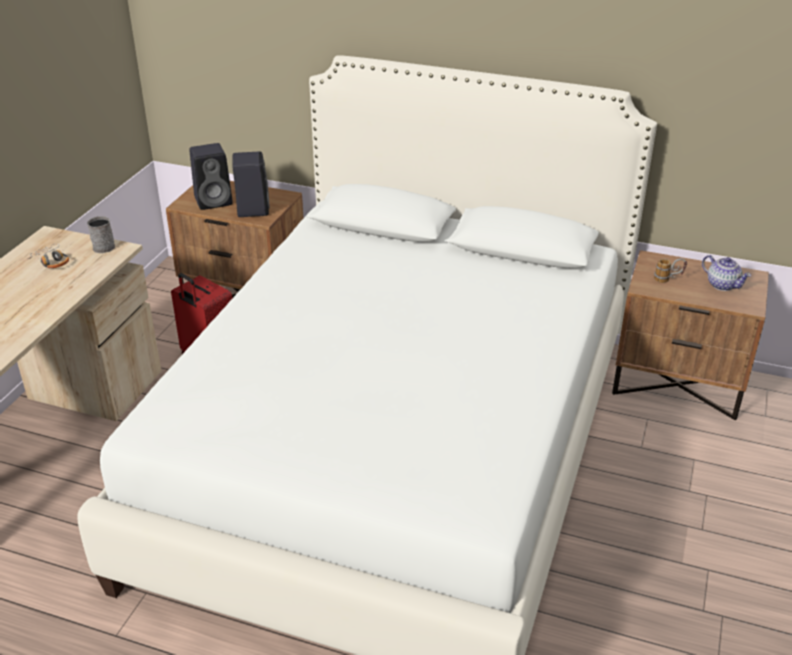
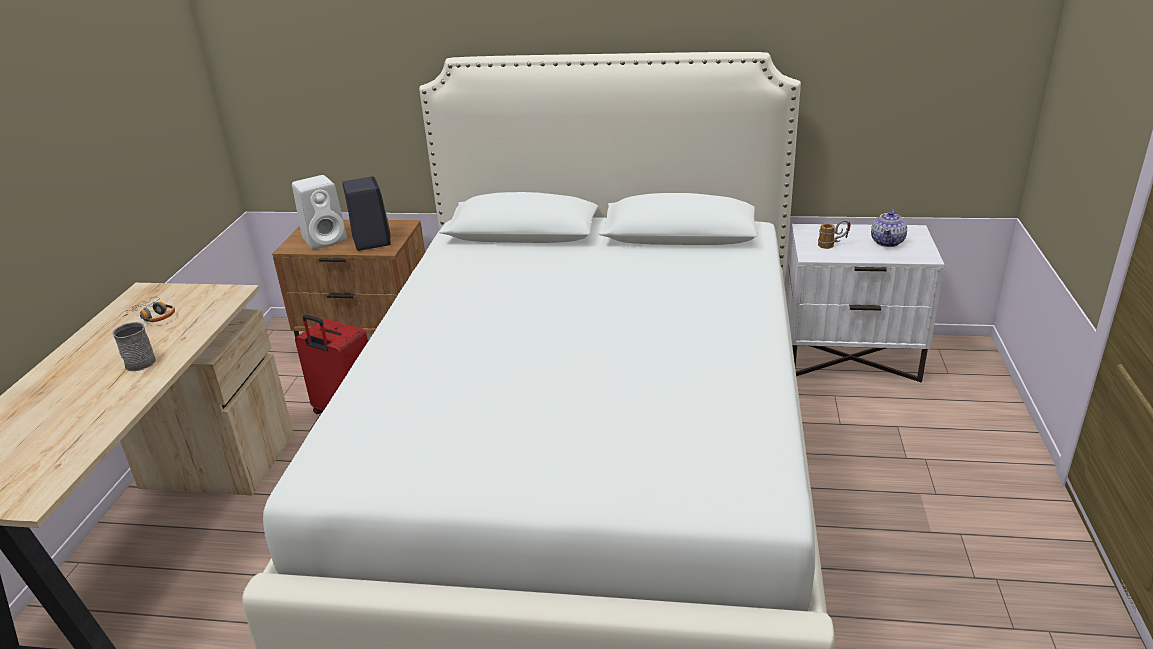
camera: 10 degrees left, 5 degrees down
(105, 245) = (215, 291): grey mug -> grey mug (142, 360)
(214, 201) = (326, 239): black speaker -> white speaker
(678, 384) = (850, 357): brown nightstand -> white nightstand
(722, 284) = (887, 242): teapot -> teapot turned 75 degrees clockwise

